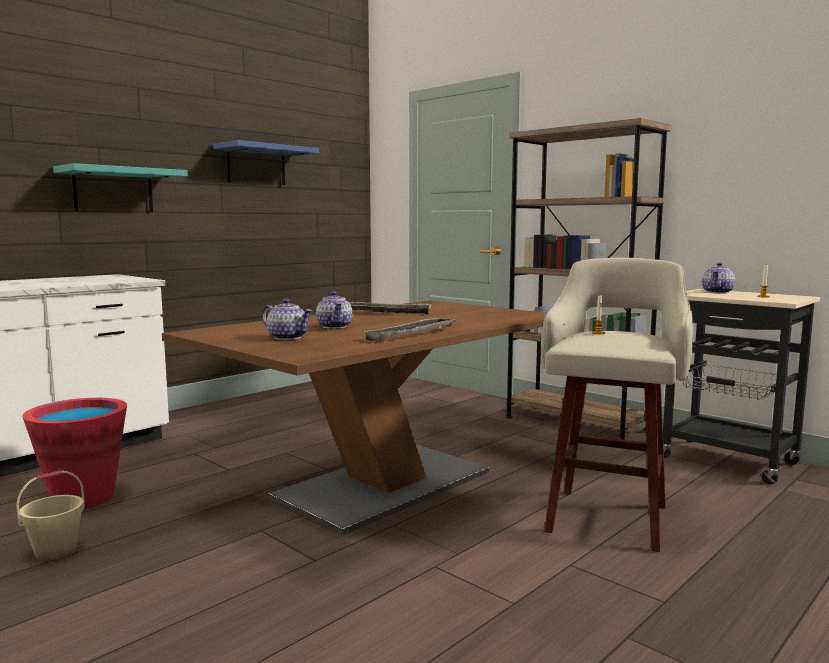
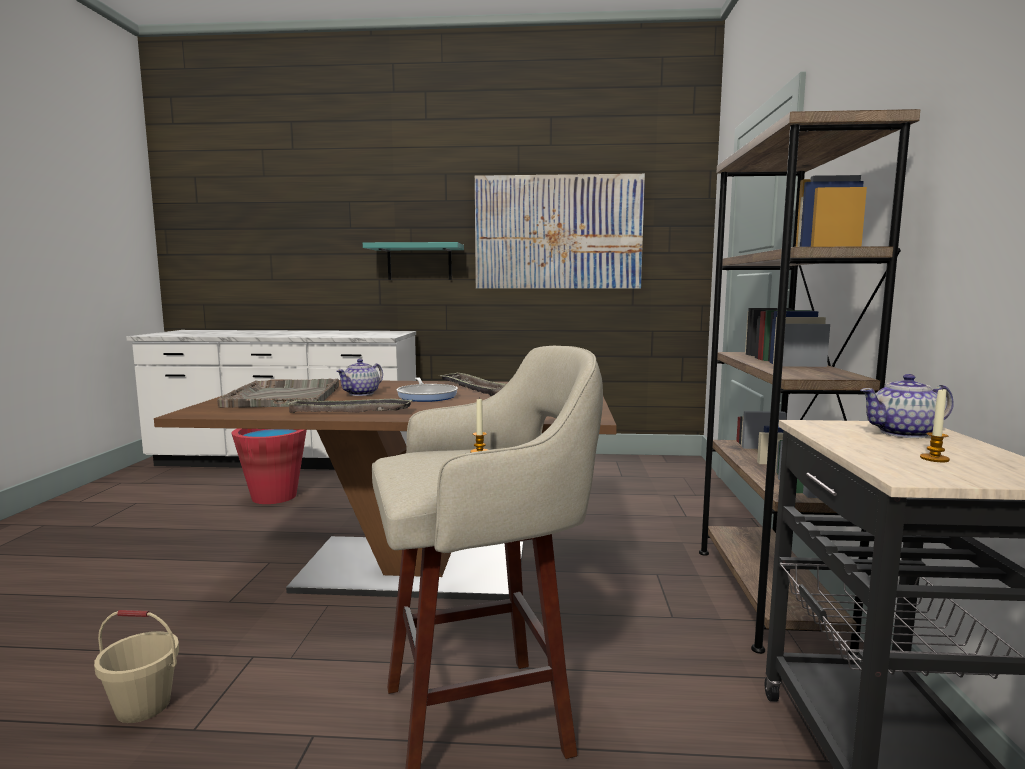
camera: 50 degrees right, 0 degrees up
(56, 551) = (188, 524): beige bucket -> beige bucket (144, 706)
(256, 165) = (558, 232): blue shelf -> picture
(287, 337) = (284, 396): teapot -> grey tray
(390, 320) = (427, 396): none -> frying pan

